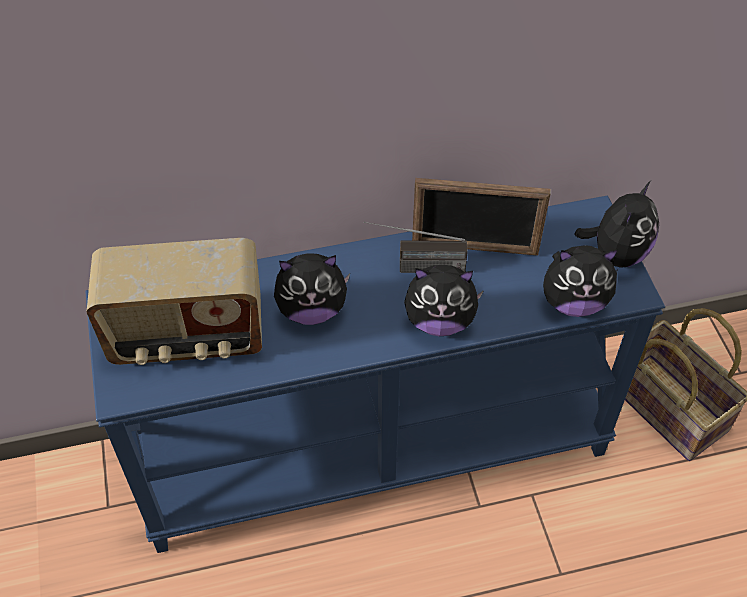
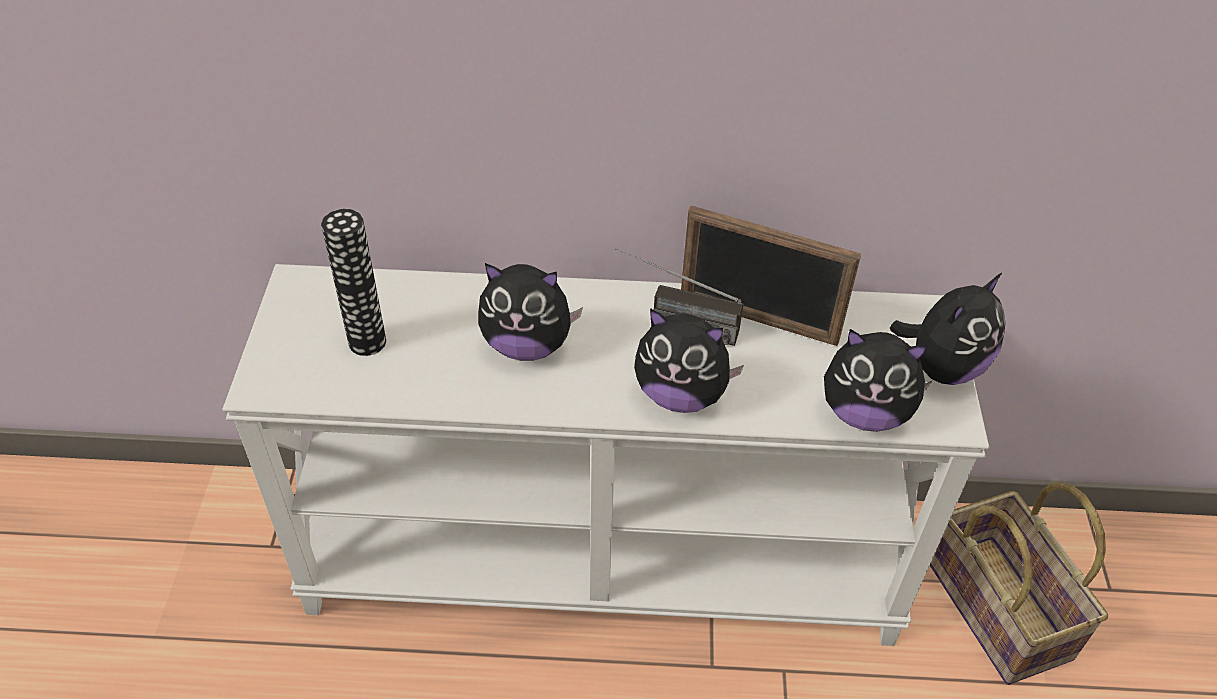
camera: 15 degrees right, 5 degrees down
(187, 337) = (367, 342): radio -> vase
(374, 446) = (604, 558): blue console table -> white console table

